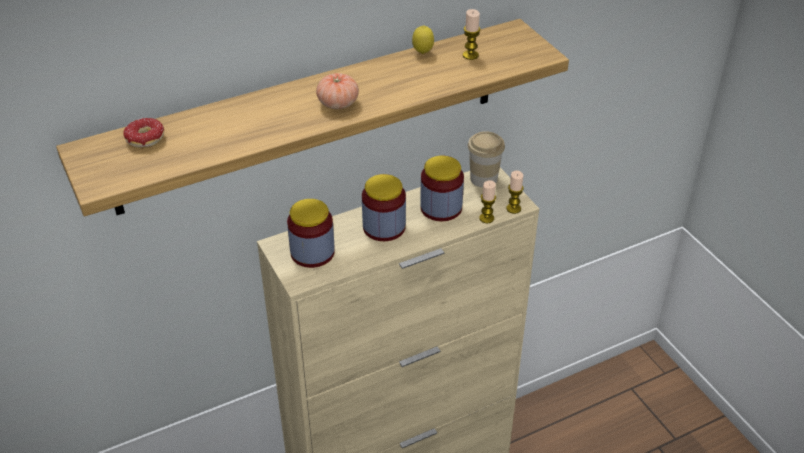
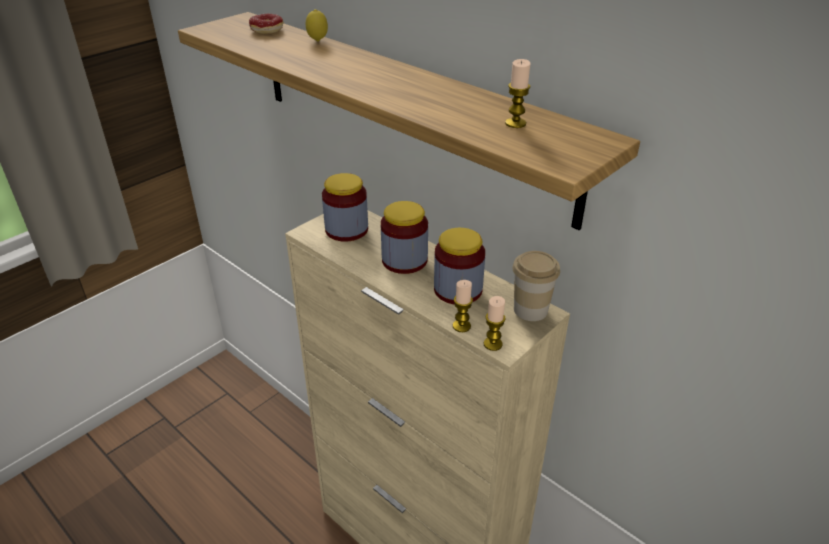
camera: 70 degrees right, 5 degrees down
(338, 103) = (364, 79): tomato -> none
(422, 53) = (493, 100): lemon -> lemon (318, 41)

